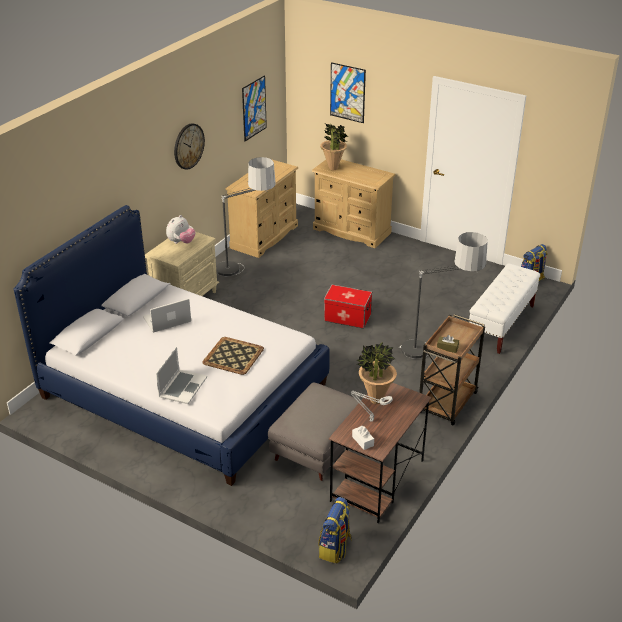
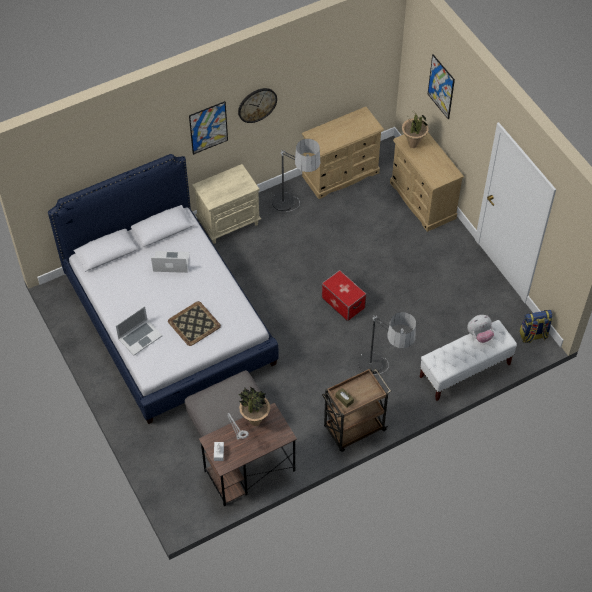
camera: 30 degrees right, 20 degrees up
(181, 242) = (229, 182): plush toy -> plush toy (479, 335)
(254, 108) = (351, 68): picture -> picture (208, 127)
(335, 548) = (181, 510): backpack -> none

